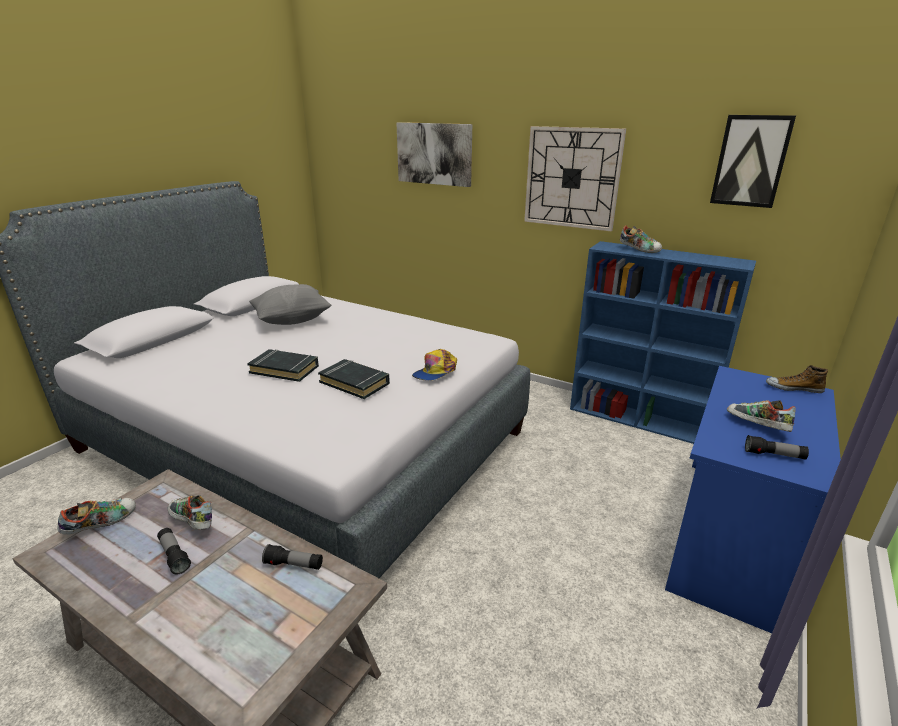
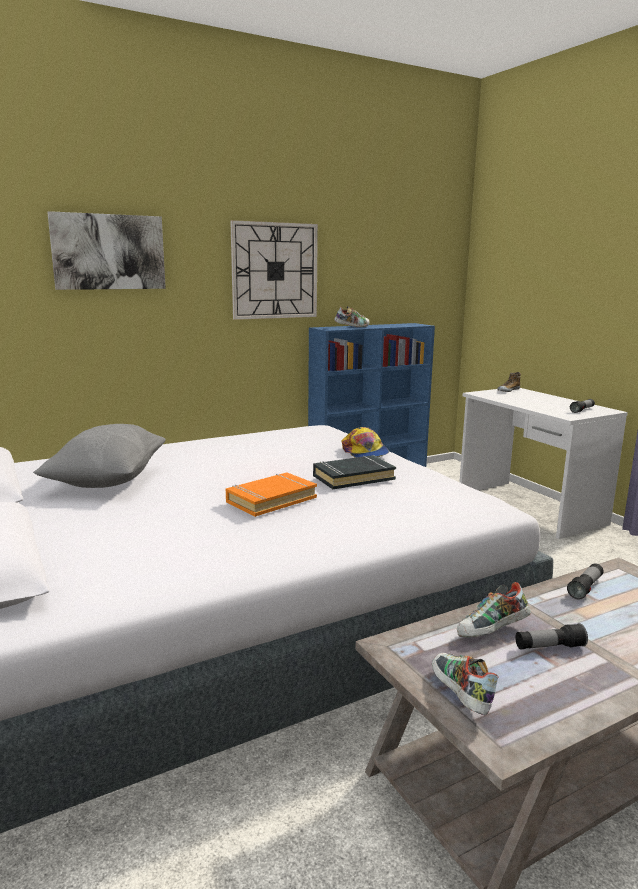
camera: 60 degrees left, 10 degrees down
(284, 369) = (271, 500): black book -> orange book
(730, 545) = (528, 508): blue desk -> white desk
(750, 161) = (399, 249): picture -> none
(755, 426) = (548, 405): shoe -> none

